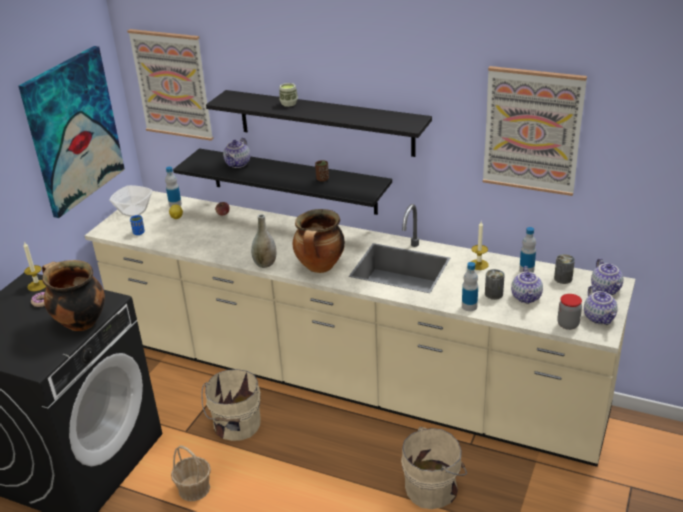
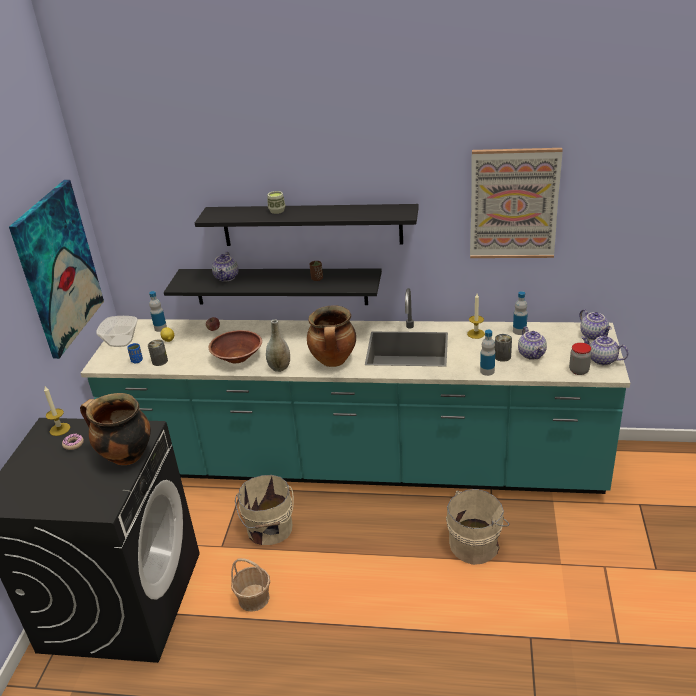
camera: 15 degrees left, 0 degrees up
(172, 84) = (146, 209): picture -> none
(230, 246) = (237, 357): none -> brown bowl
(348, 380) = (358, 466): beige counter -> turquoise counter
(563, 278) = (553, 333): can -> can (160, 361)
(600, 318) = (602, 360): teapot -> teapot turned 150 degrees clockwise

